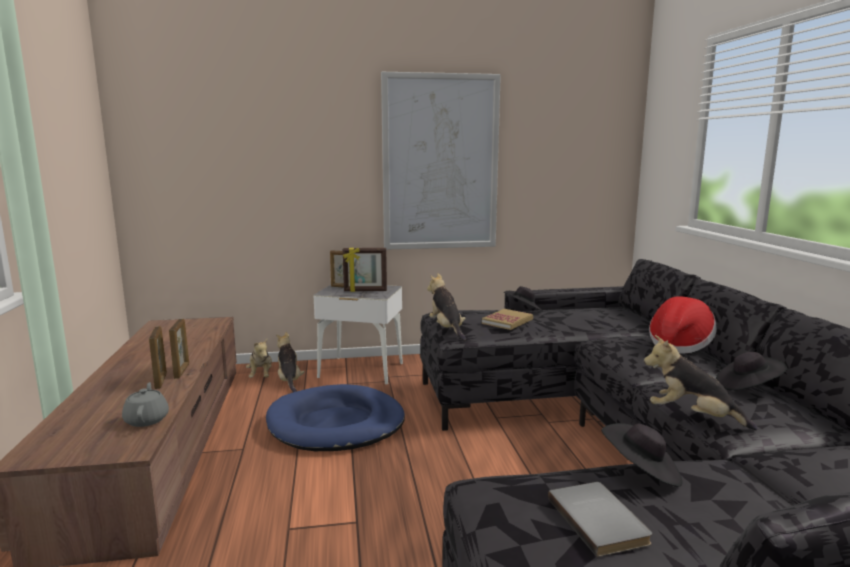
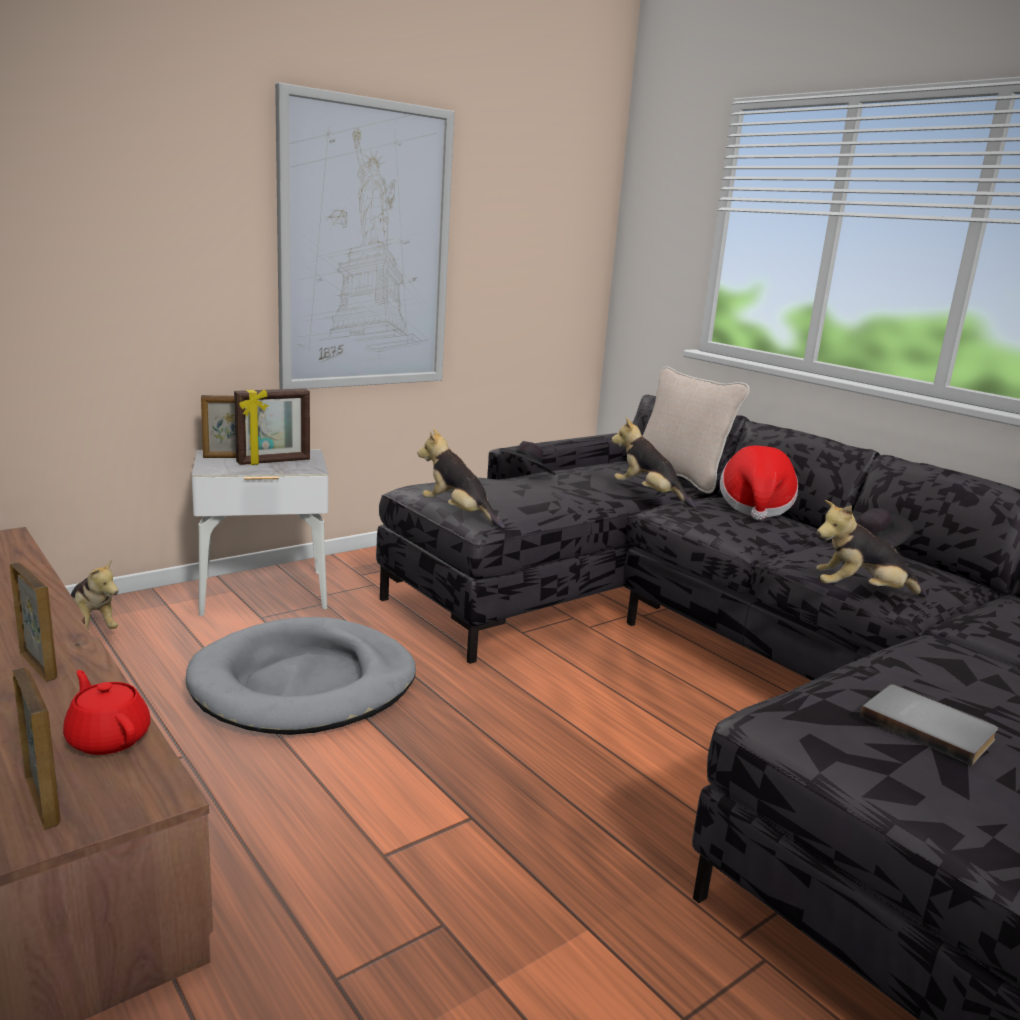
camera: 30 degrees left, 5 degrees up
(147, 419) = (108, 738): grey teapot -> red teapot
(182, 371) = (58, 641): picture frame -> picture frame (42, 800)
(289, 381) = (154, 628): plush toy -> plush toy (648, 495)
(336, 424) = (304, 684): blue dog bed -> grey dog bed
(507, 321) = (530, 494): book -> none
(641, 472) = (894, 664): black hat -> none
(646, 321) = (679, 478): none -> beige pillow

